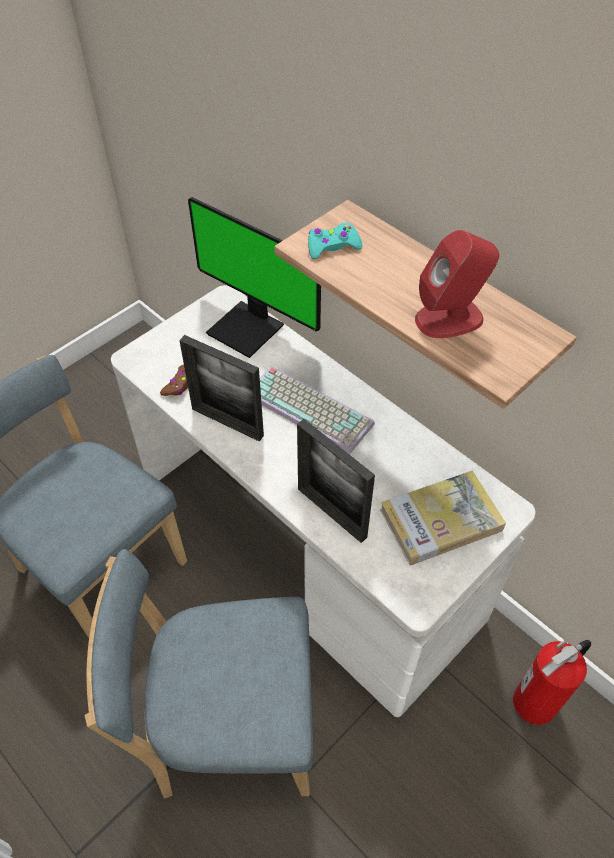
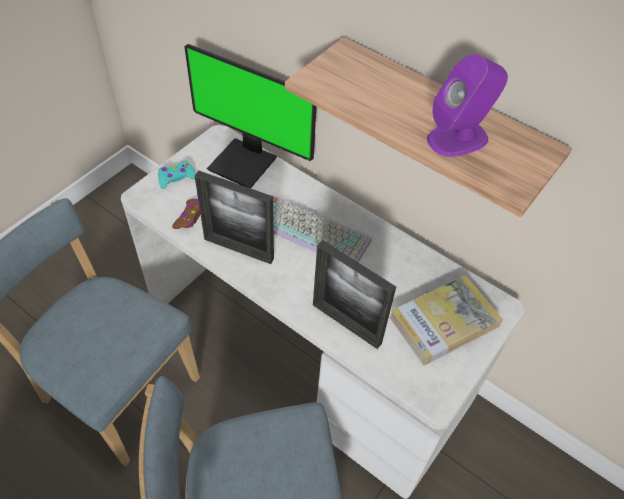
camera: 10 degrees left, 0 degrees up
(332, 246) = (339, 79): turquoise game controller -> turquoise game controller (176, 178)
(450, 318) = (458, 138): red speaker -> purple speaker
(535, 703) = (521, 472): fire extinguisher -> none

